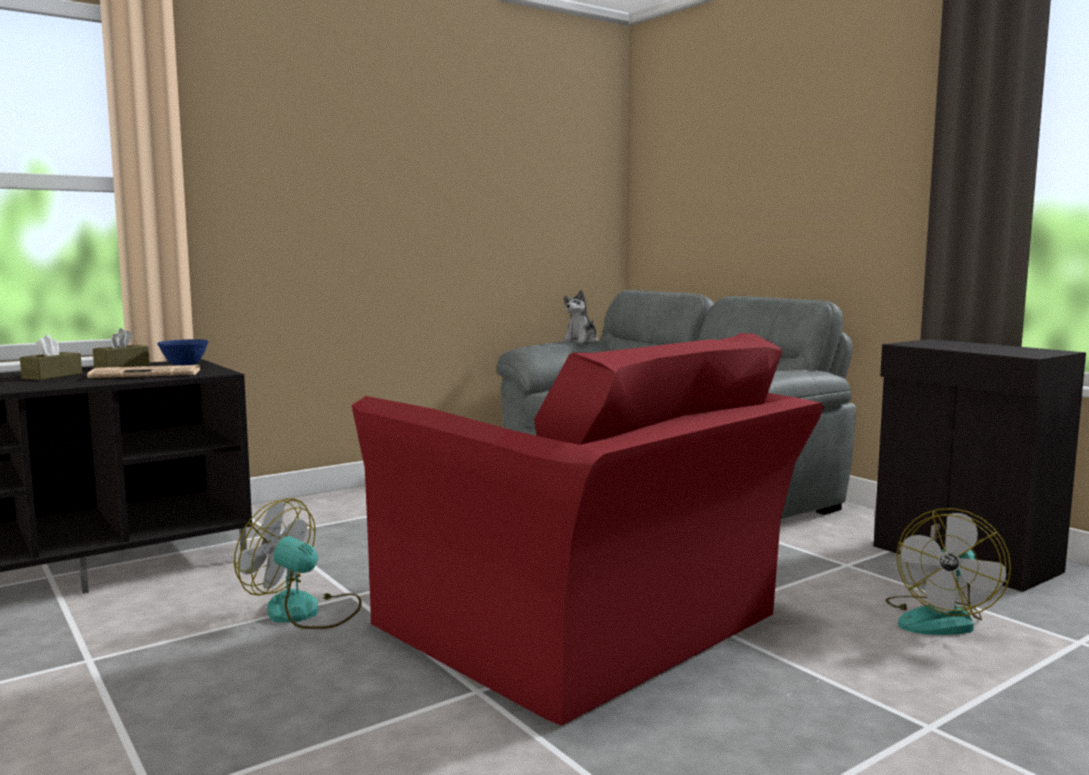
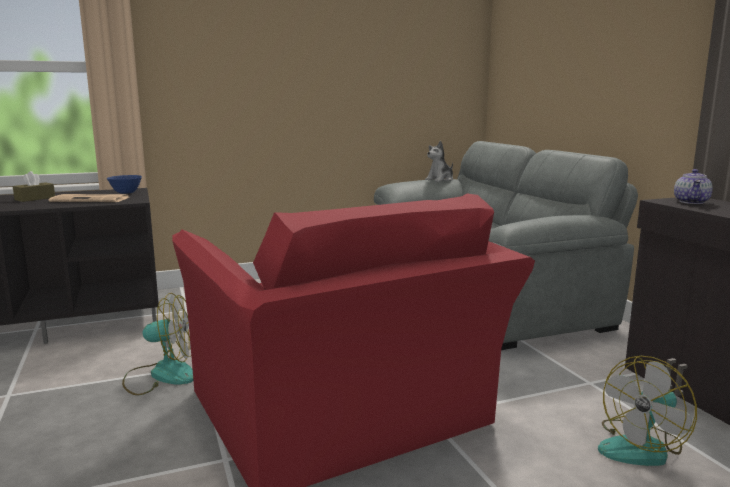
camera: 15 degrees right, 5 degrees up
(122, 366) = (88, 192): brown tissue box -> none
(305, 612) = (161, 375): fan -> fan turned 135 degrees clockwise
(937, 343) = (692, 202): none -> teapot

